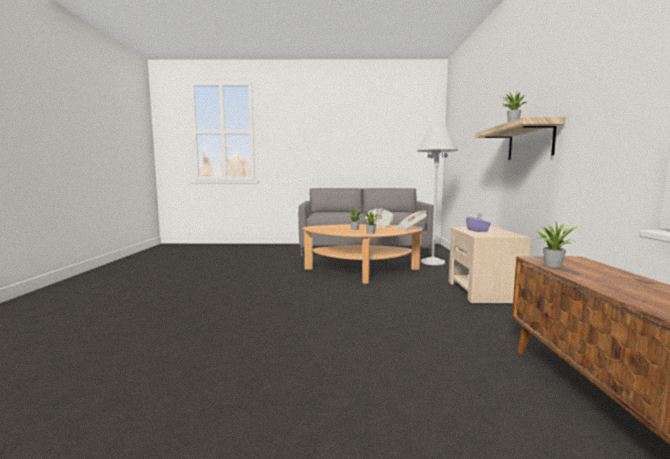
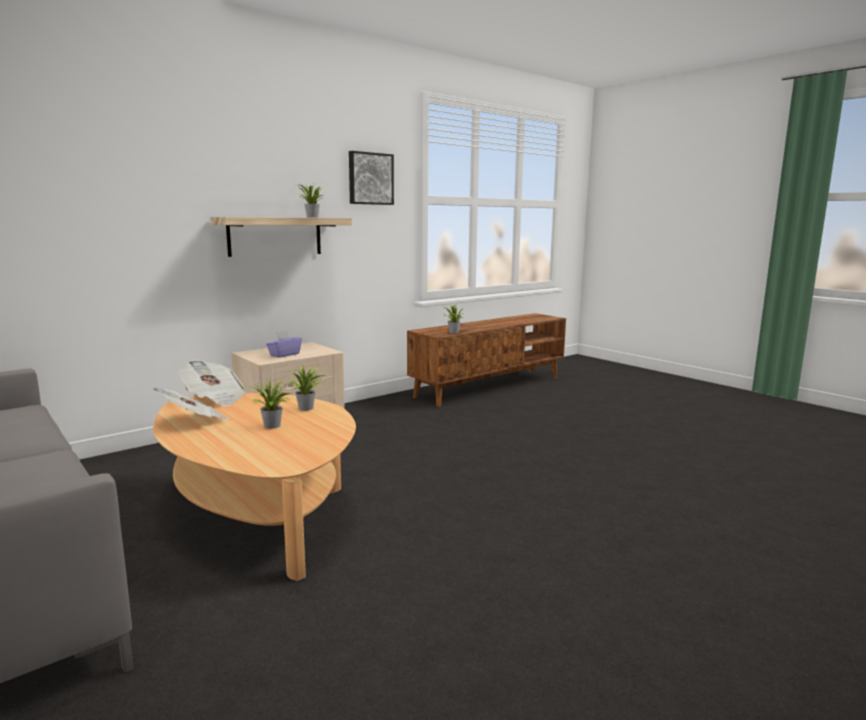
camera: 130 degrees left, 5 degrees up
(432, 262) = (121, 477): white floor lamp -> none
(608, 55) = (370, 178): none -> picture

